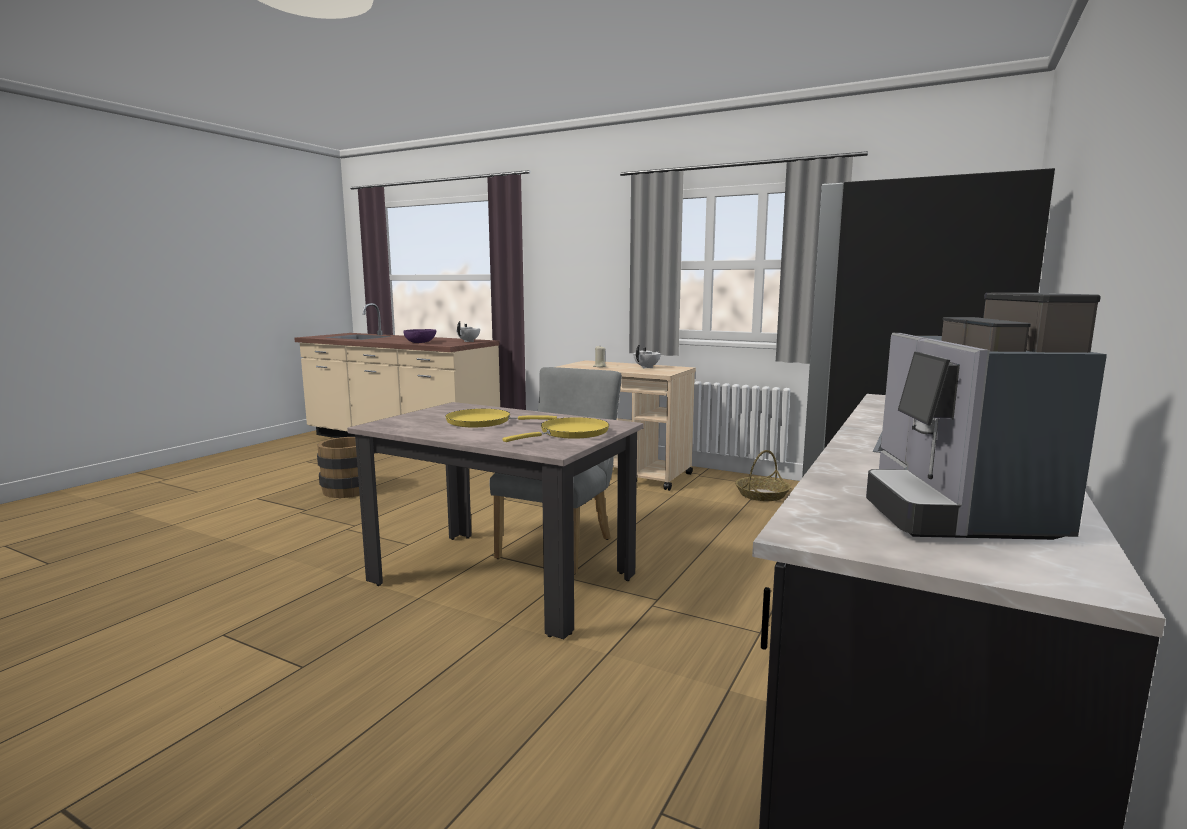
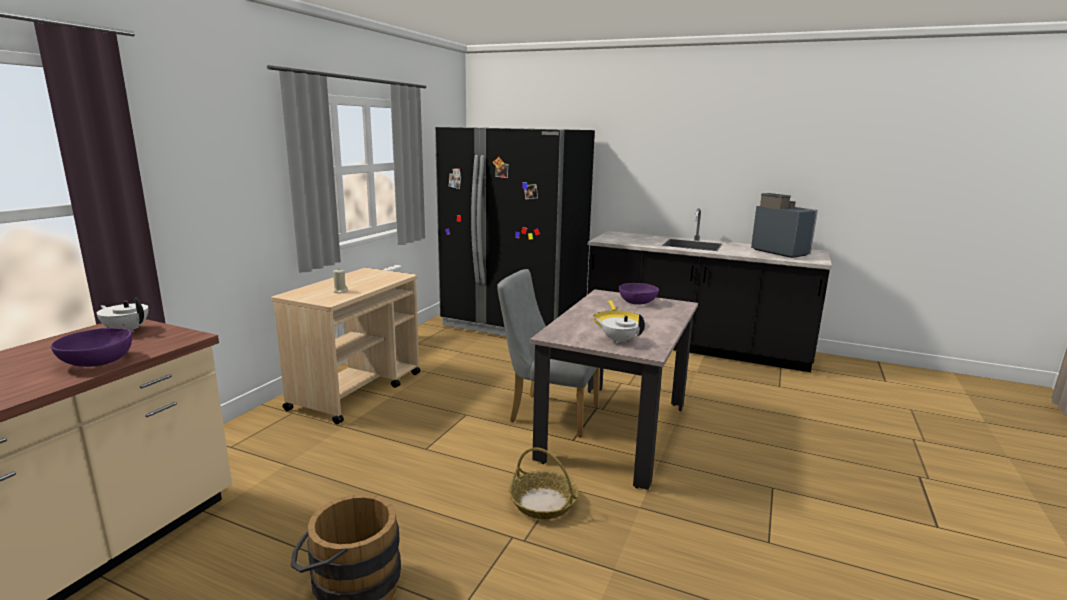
camera: 95 degrees left, 5 degrees up
(570, 433) = (637, 302): yellow frying pan -> purple bowl
(647, 367) = (359, 278): white teapot -> white teapot (618, 341)
(762, 495) = (435, 345): basket -> basket (542, 502)
(954, 511) = (779, 252): coffee machine -> coffee machine turned 120 degrees counterclockwise

